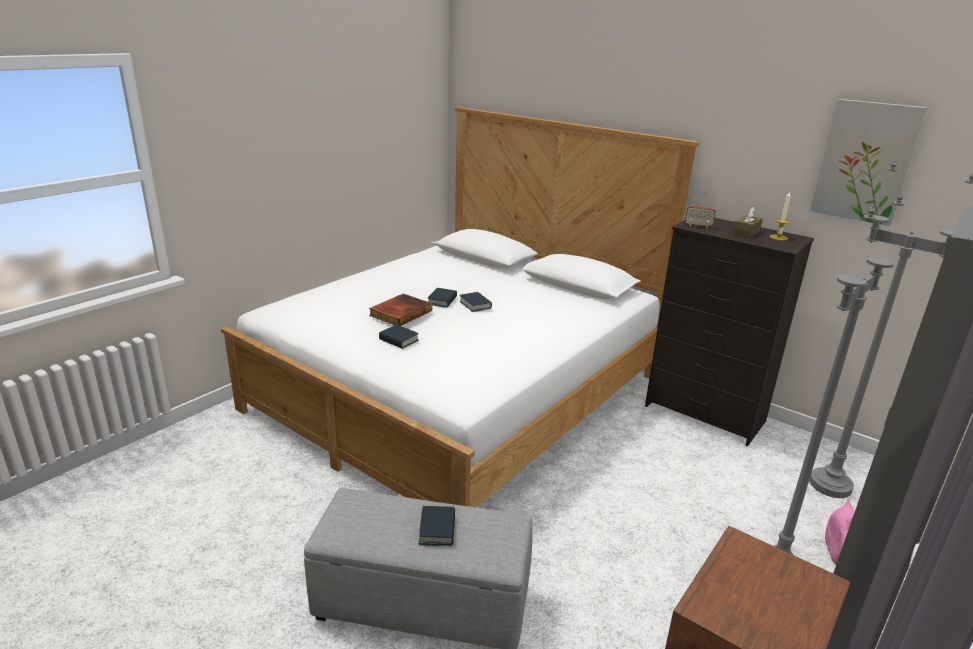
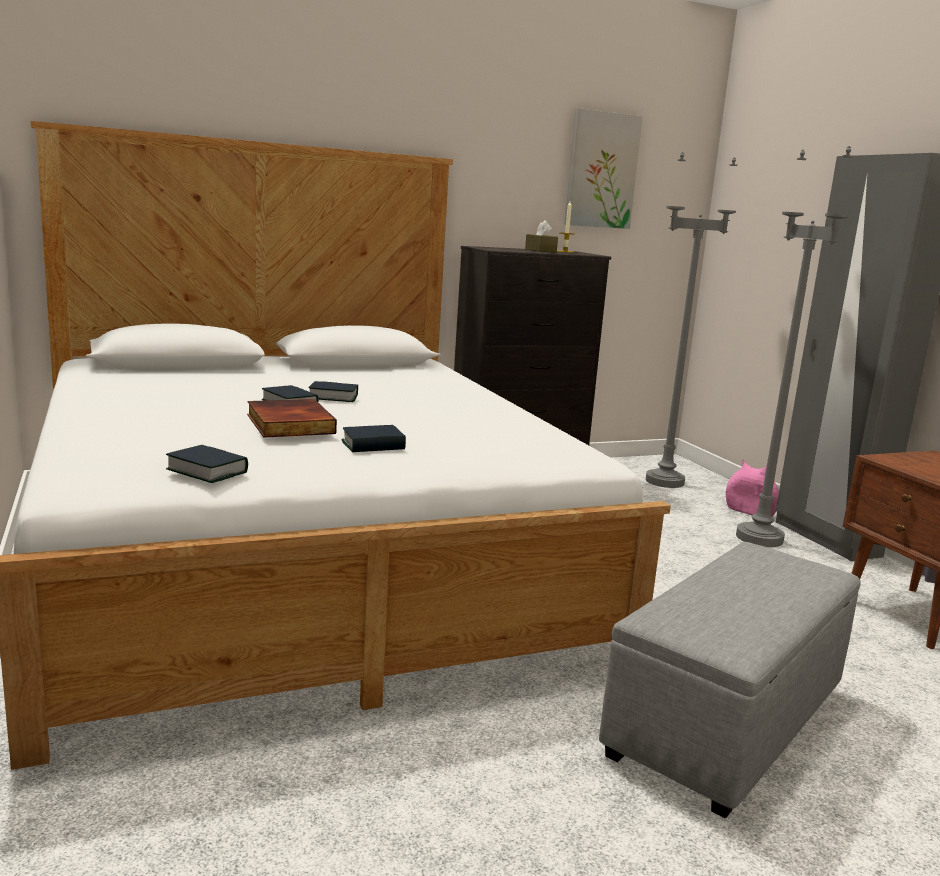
camera: 60 degrees left, 10 degrees down
(437, 529) = (759, 584): book -> book (207, 471)
(698, 226) = (501, 249): radio -> none

